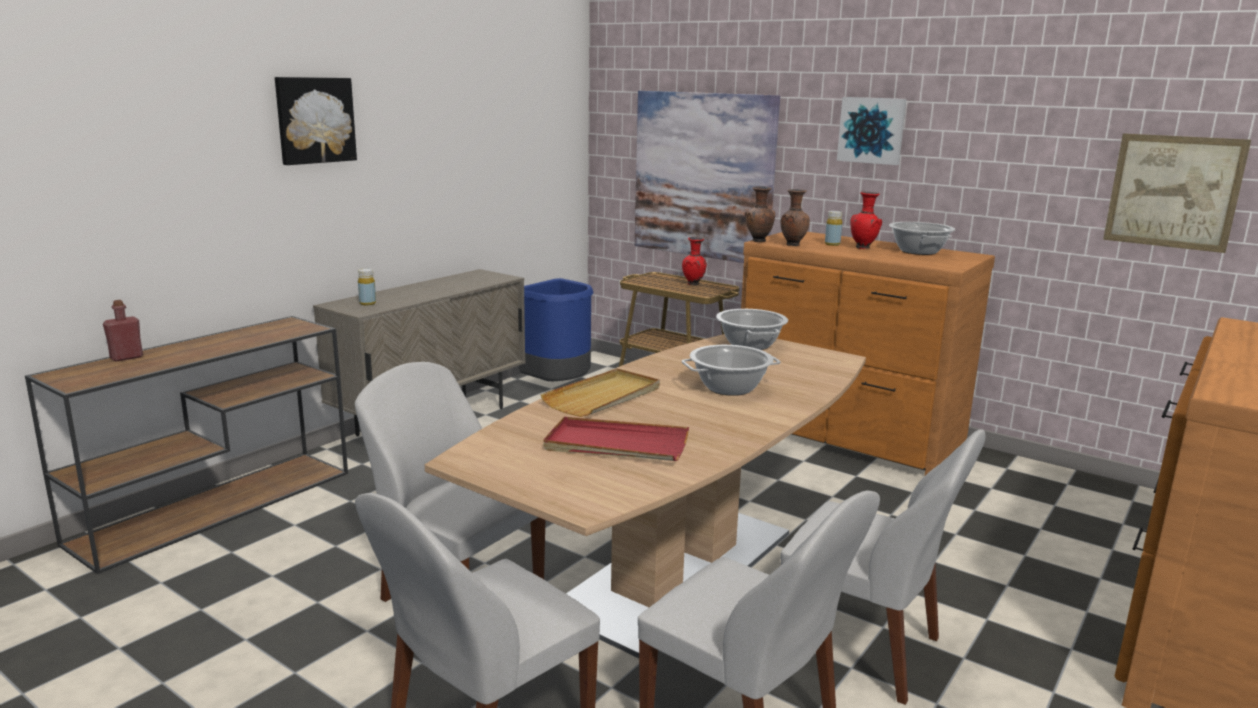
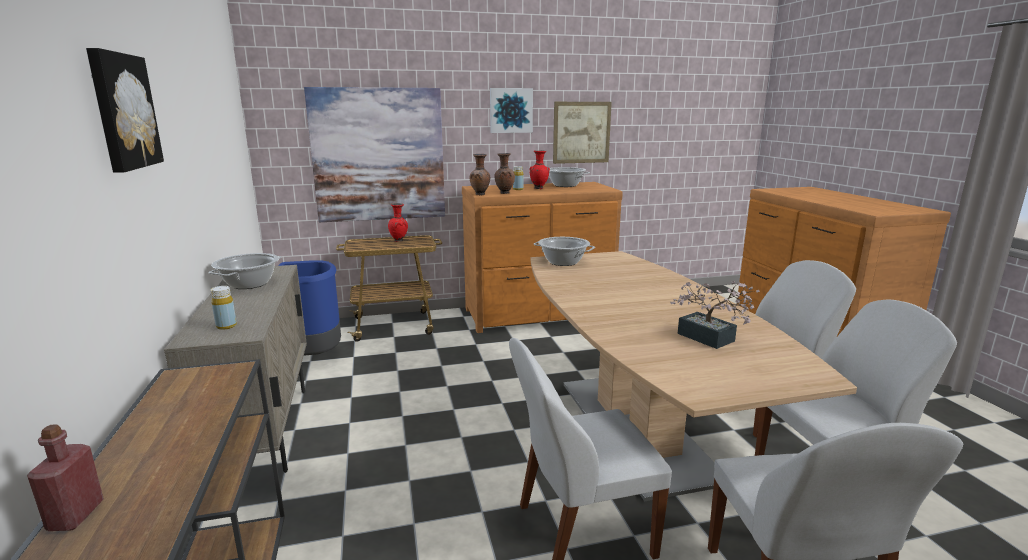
camera: 50 degrees left, 0 degrees up
(603, 397) = (610, 318): beige tray -> none
(616, 445) = (710, 339): red tray -> potted plant
(729, 388) = (636, 287): cooking pot -> cooking pot (249, 284)
(1173, 192) = (672, 134): picture -> picture (581, 132)

